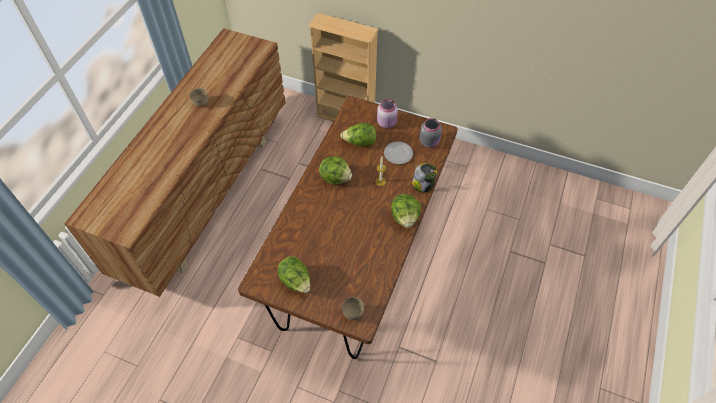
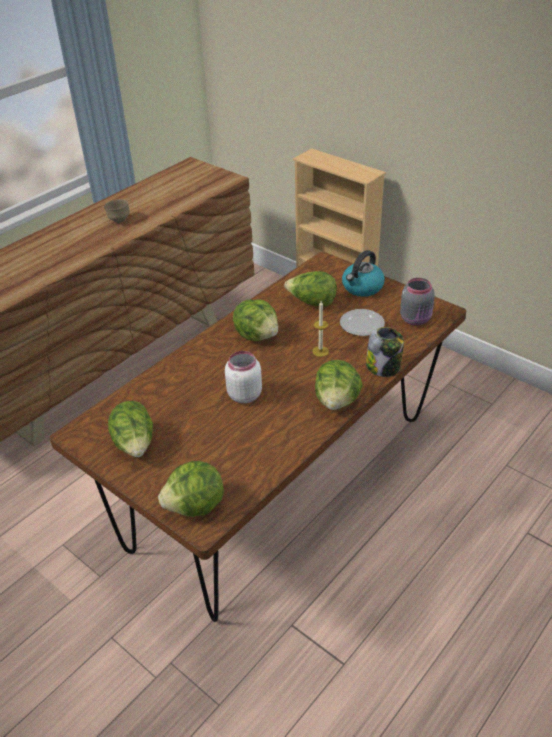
camera: 20 degrees right, 15 degrees down
(346, 227) = (243, 395): none -> white jar
(353, 313) = (196, 507): brown bowl -> lettuce
(387, 123) = (362, 288): pink jar -> kettle

